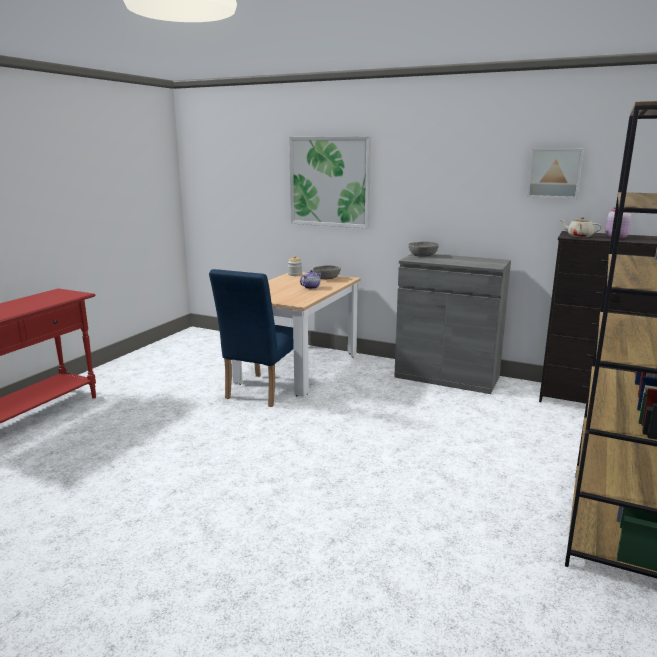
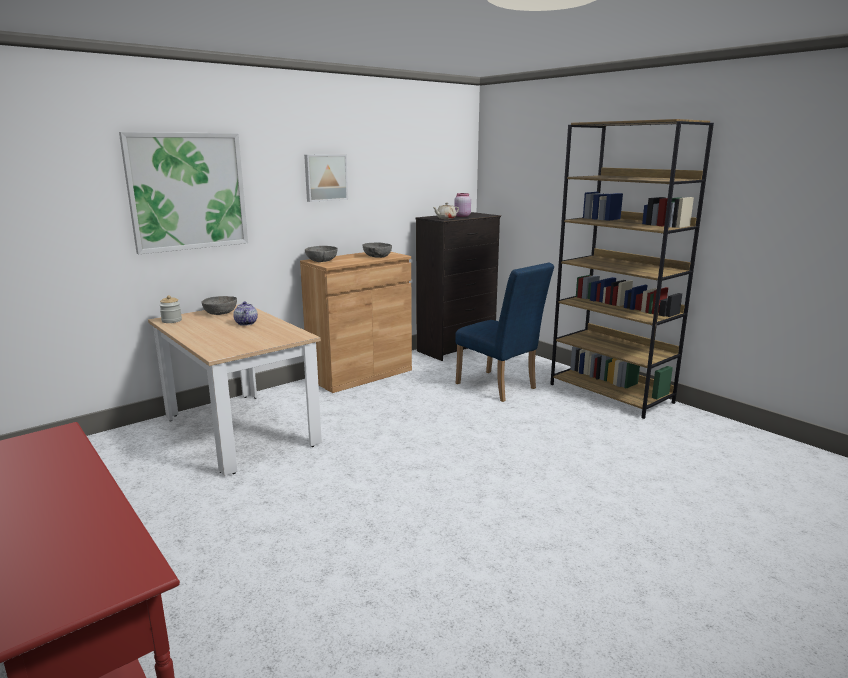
camera: 65 degrees left, 0 degrees up
(260, 392) = (276, 465): blue chair -> blue chair (499, 387)
(447, 377) = (360, 374): grey cabinet -> brown cabinet
(473, 263) = (377, 256): none -> grey bowl
(554, 173) = (403, 169): picture -> picture (325, 177)

